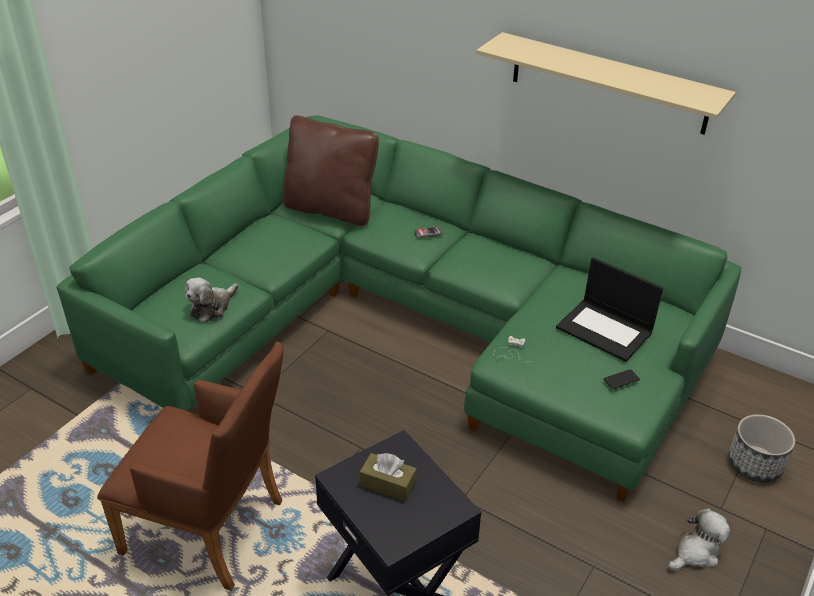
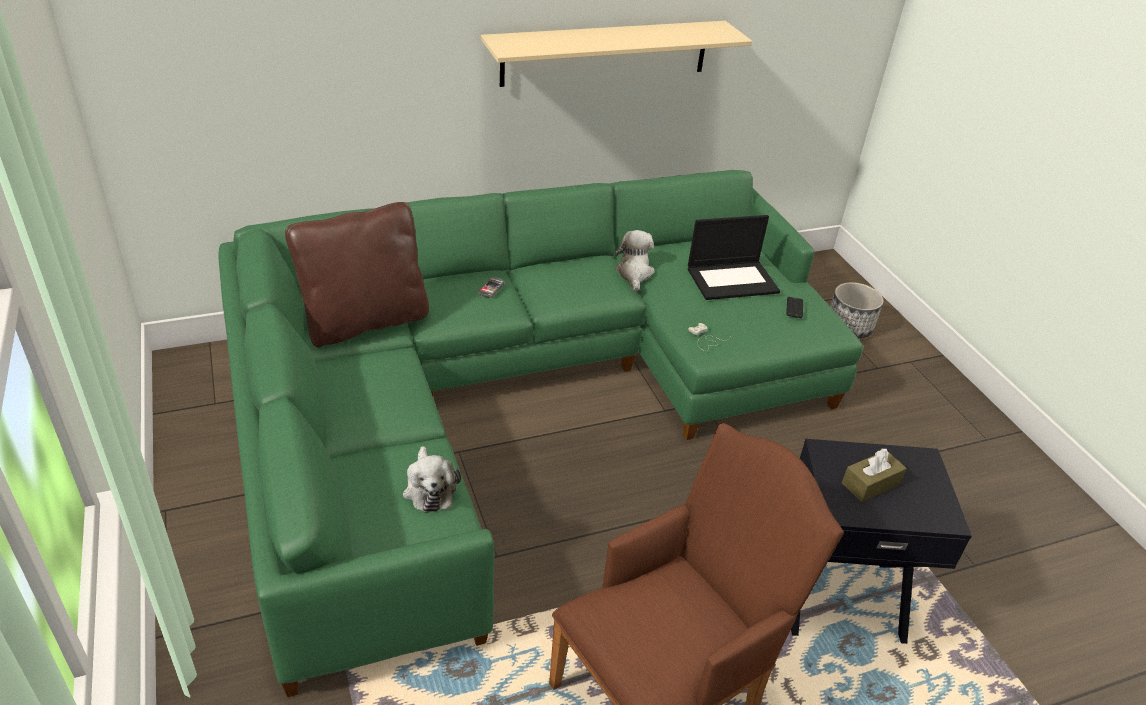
camera: 55 degrees left, 0 degrees up
(695, 552) = (909, 405): plush toy -> plush toy (634, 273)

